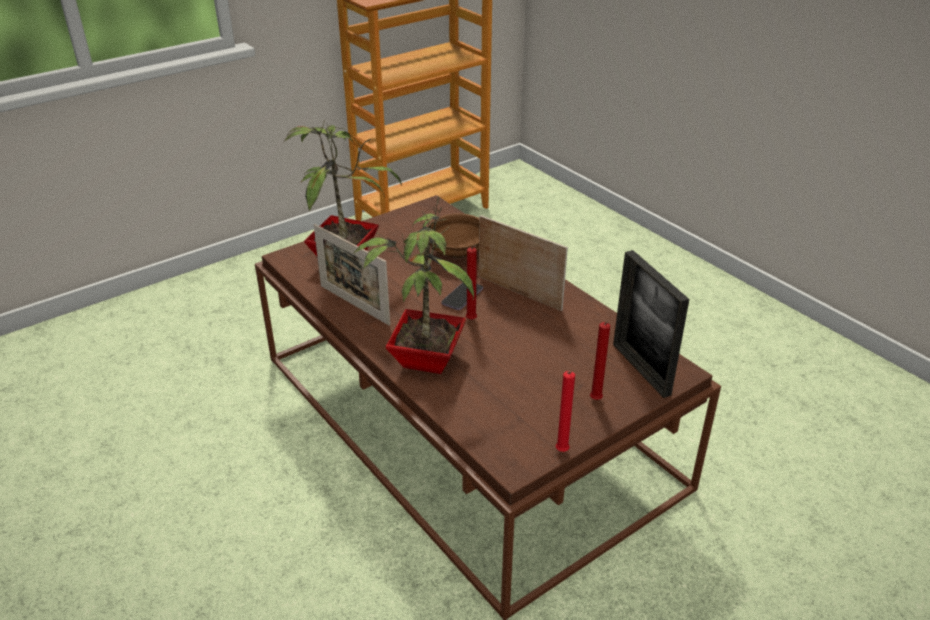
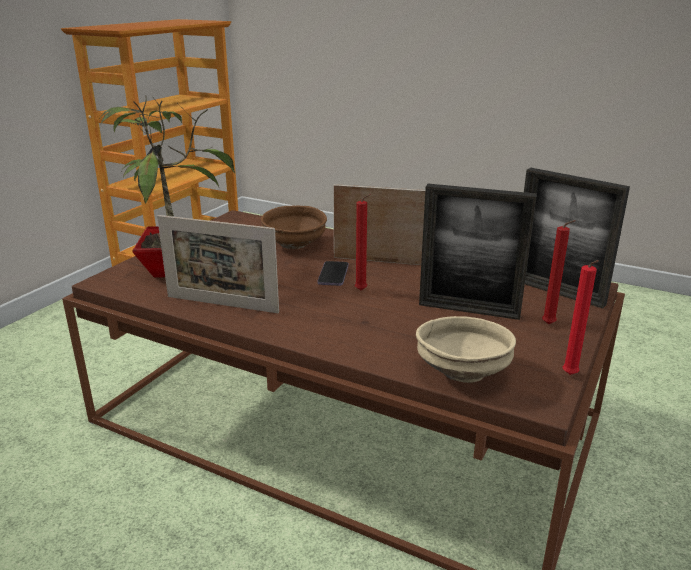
camera: 25 degrees left, 10 degrees down
(424, 359) = (345, 333): potted plant -> none
(480, 422) = (462, 372): none -> beige bowl
(542, 365) = (469, 310): none -> picture frame

